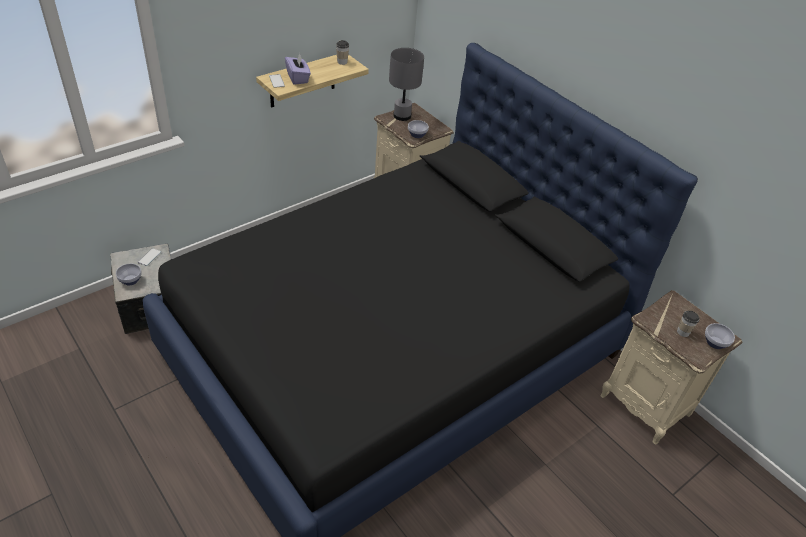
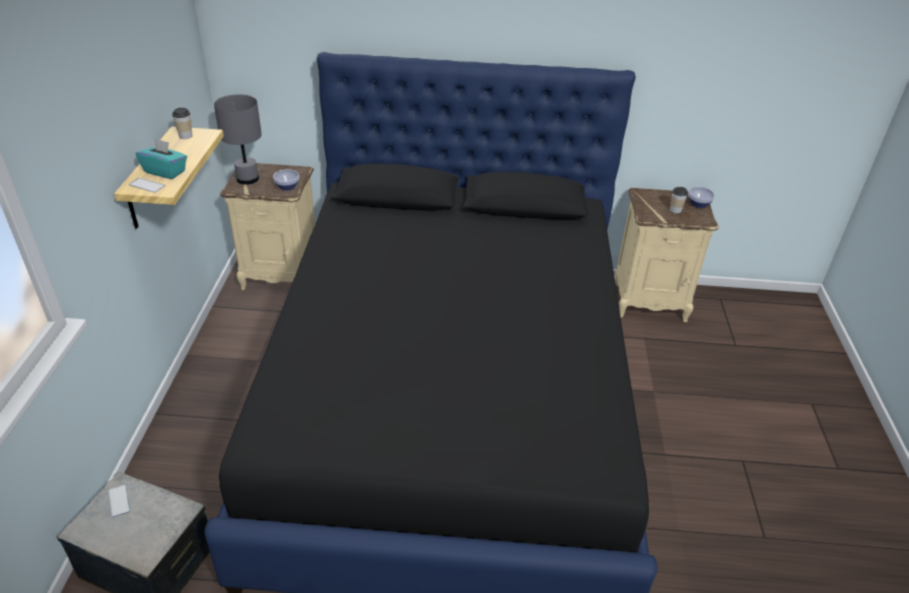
camera: 45 degrees left, 5 degrees down
(131, 280) = (133, 541): bowl -> none
(298, 78) = (165, 171): purple tissue box -> turquoise tissue box

